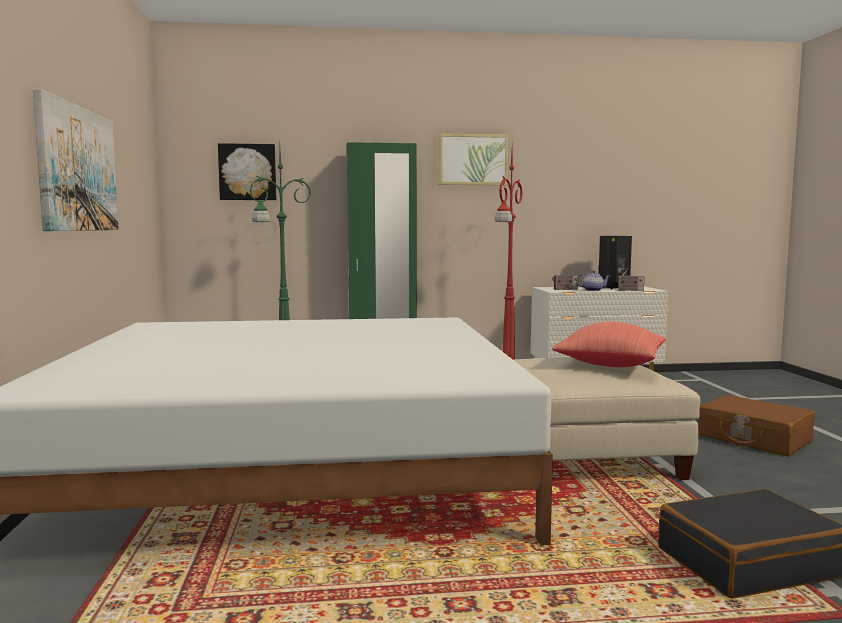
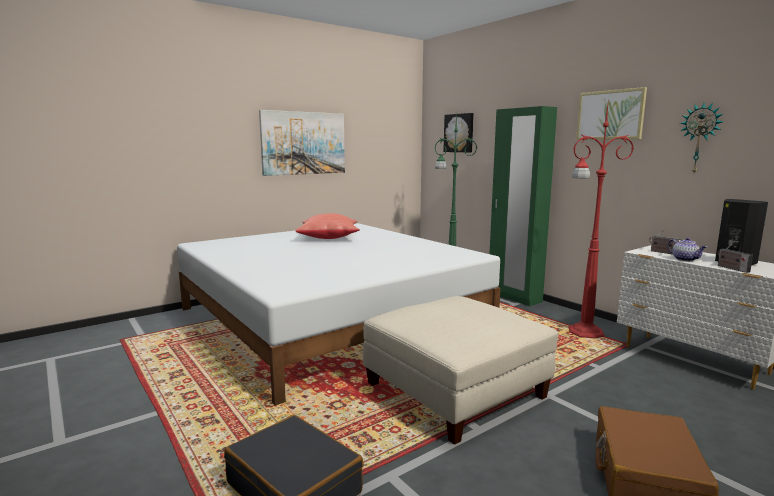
camera: 60 degrees right, 5 degrees up
(557, 186) = (700, 138): none -> wall clock
(609, 365) = (480, 323): red pillow -> red pillow (329, 237)

